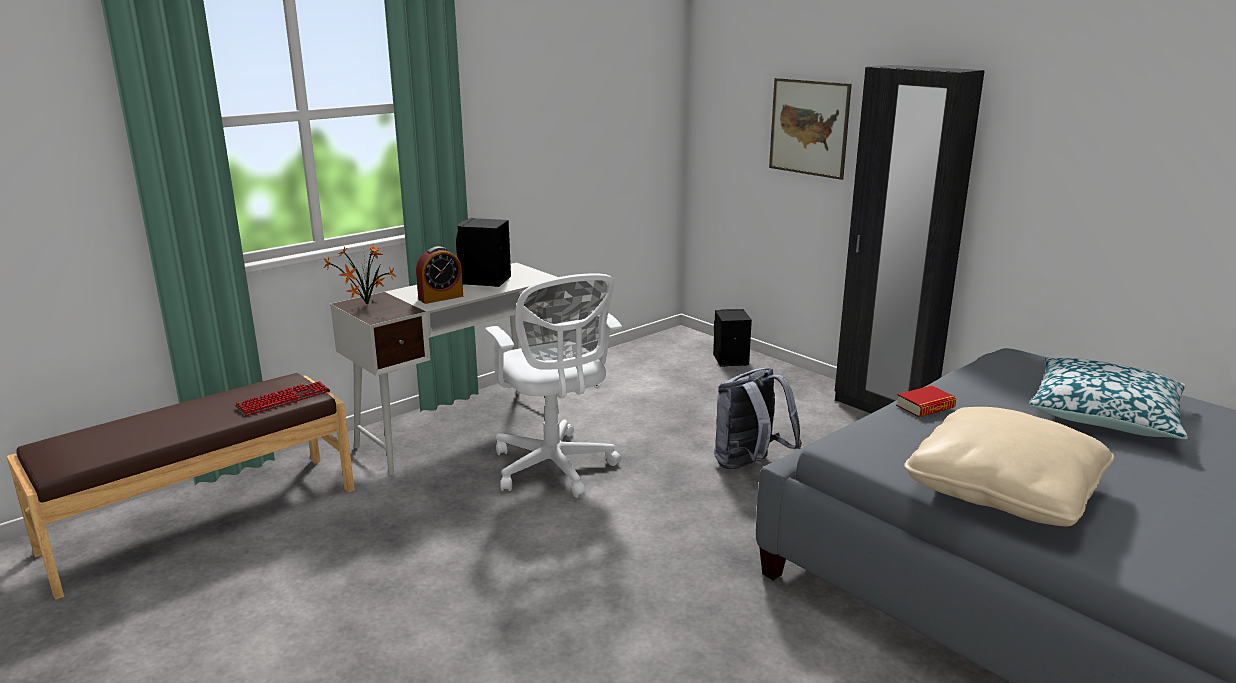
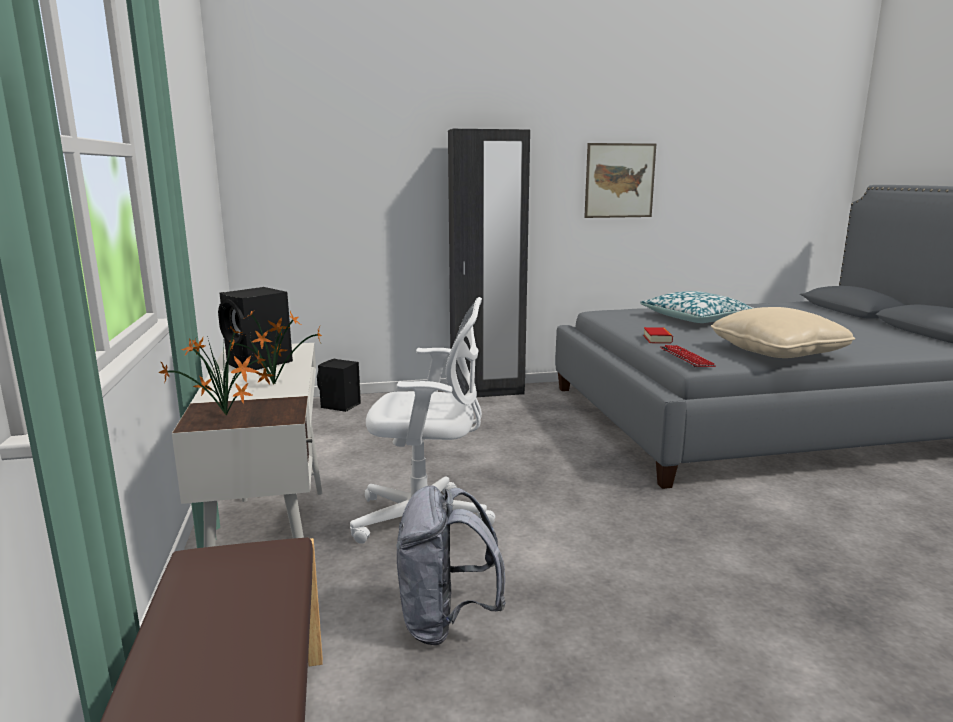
camera: 60 degrees left, 5 degrees down
(284, 400) = (268, 571): keyboard -> keyboard (686, 358)
(440, 297) = (275, 384): alarm clock -> potted plant
(750, 466) = (514, 449): grey backpack -> grey backpack (446, 622)
(809, 127) = (373, 187): picture -> picture (619, 180)

